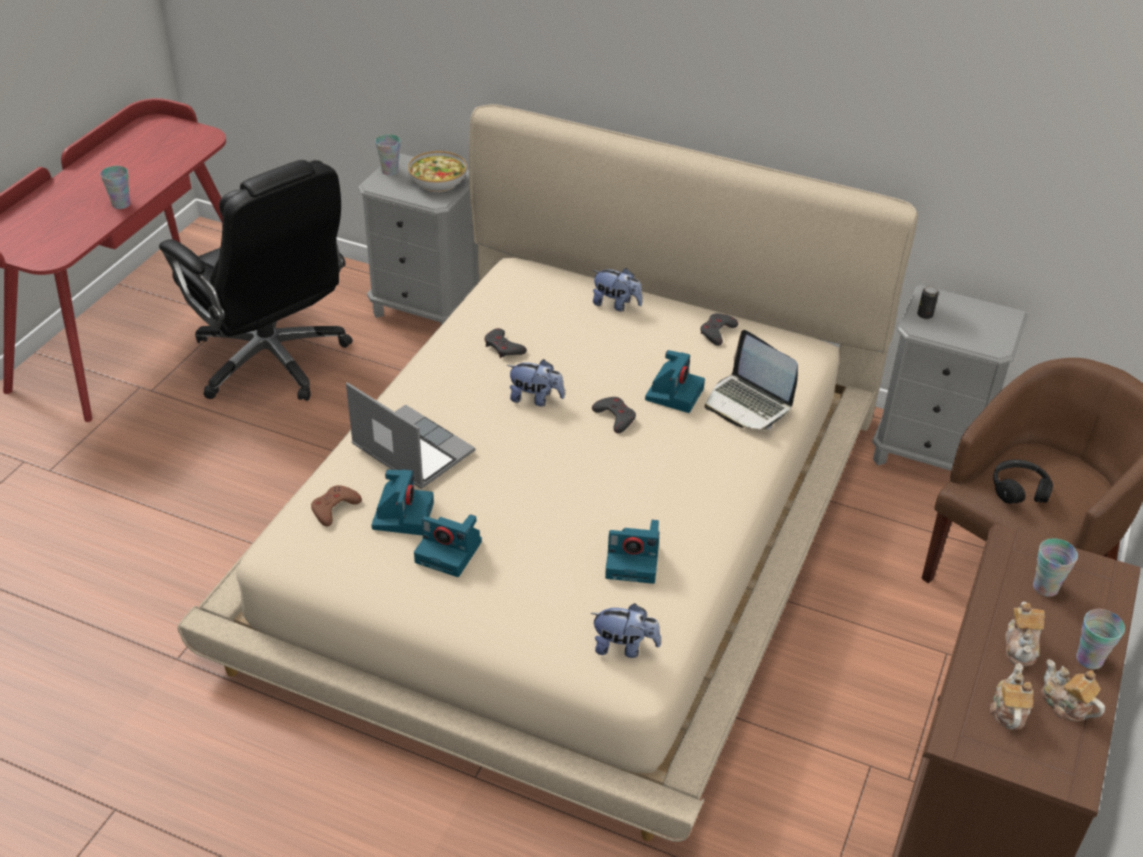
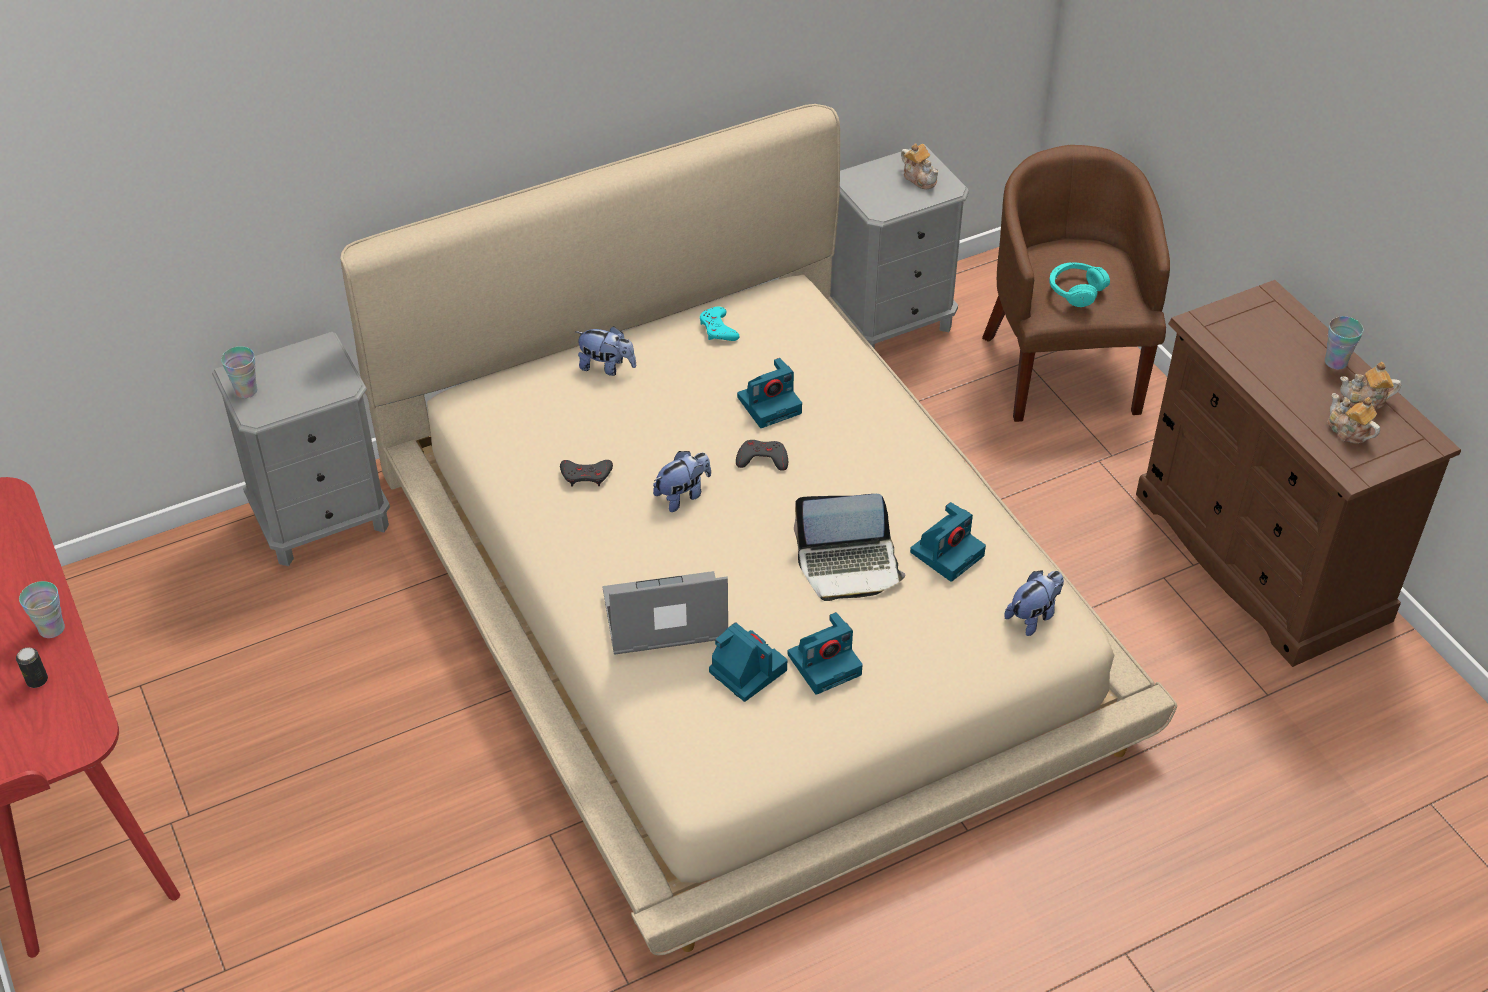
camera: 50 degrees left, 5 degrees up
(272, 360) = (259, 686): black office chair -> none
(334, 508) = (688, 714): brown game controller -> none
(437, 182) = (311, 367): bowl -> none
(616, 304) = (607, 367): plush toy -> plush toy turned 45 degrees clockwise
(674, 393) = (770, 404): camera -> camera turned 90 degrees clockwise
(717, 332) = (718, 329): grey game controller -> turquoise game controller
(748, 404) = (830, 369): laptop -> laptop (849, 566)
(925, 315) = (870, 197): can -> can (37, 680)
(1019, 489) = (1076, 290): black headphones -> turquoise headphones
(1021, 646) = (1298, 386): teapot -> teapot (919, 178)
(1045, 587) = (1254, 336): cup -> none

